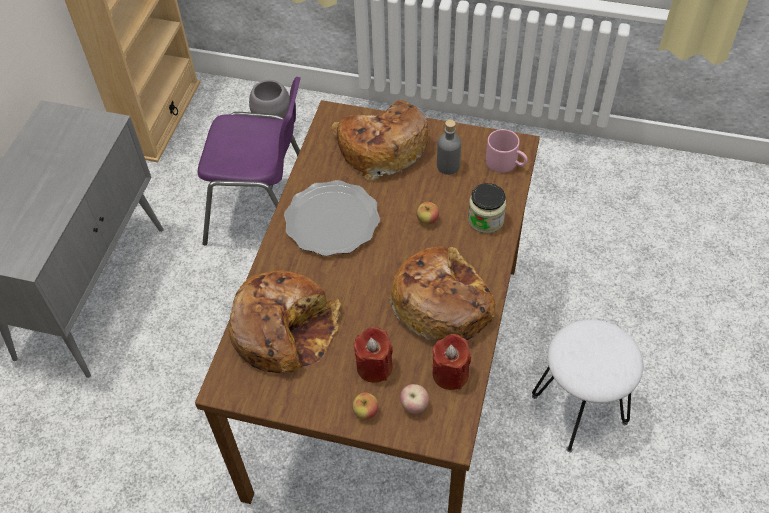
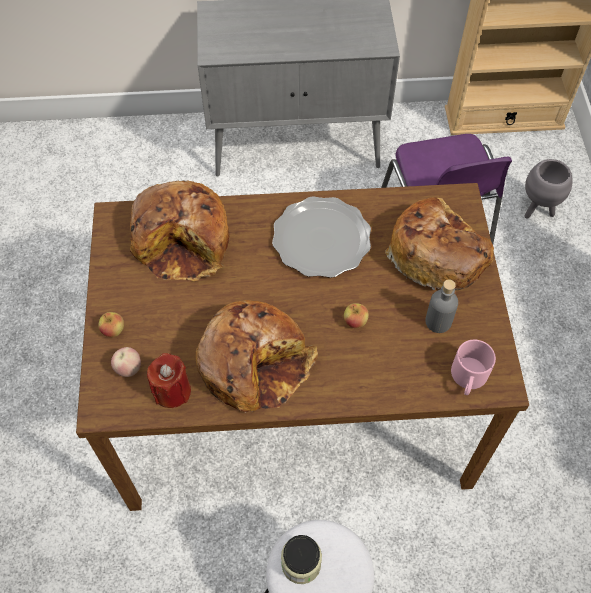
camera: 70 degrees right, 5 degrees up
(374, 366) = (163, 323): red candle -> none
(485, 220) = (377, 377): jar -> jar (301, 564)

